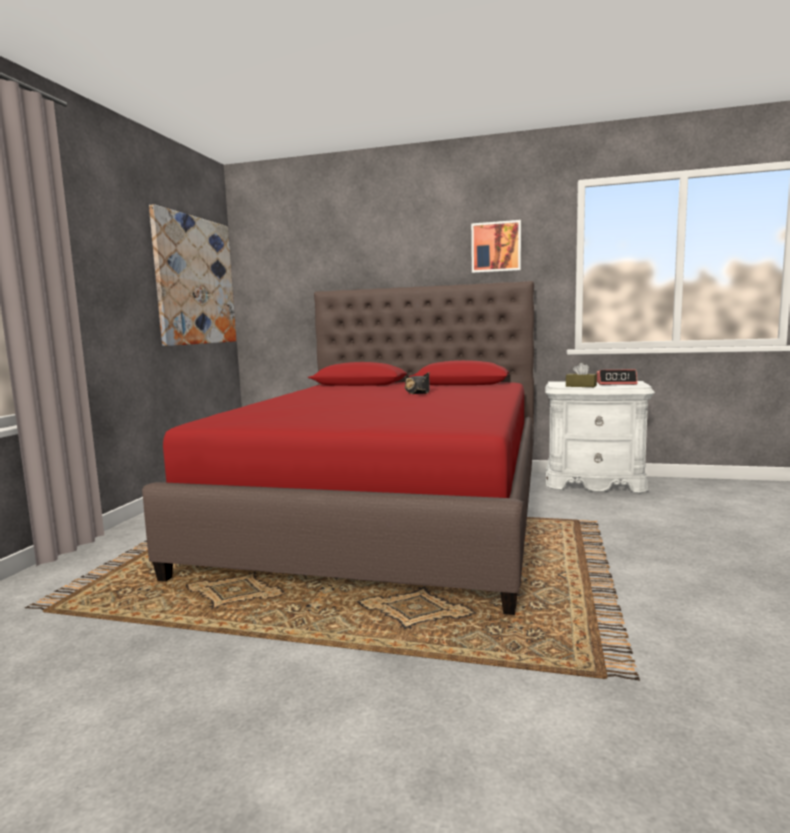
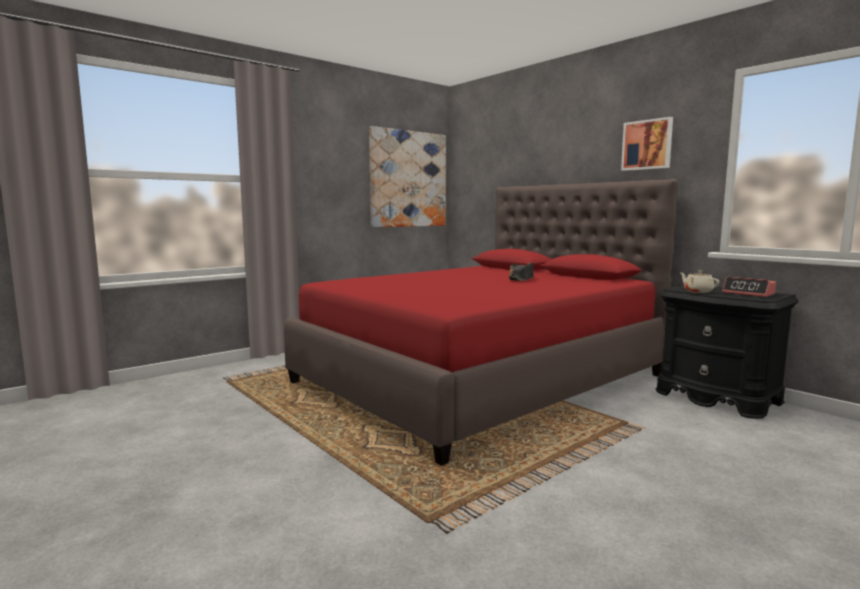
camera: 35 degrees right, 0 degrees up
(581, 386) = (697, 291): brown tissue box -> beige teapot
(595, 483) = (715, 398): white nightstand -> black nightstand

